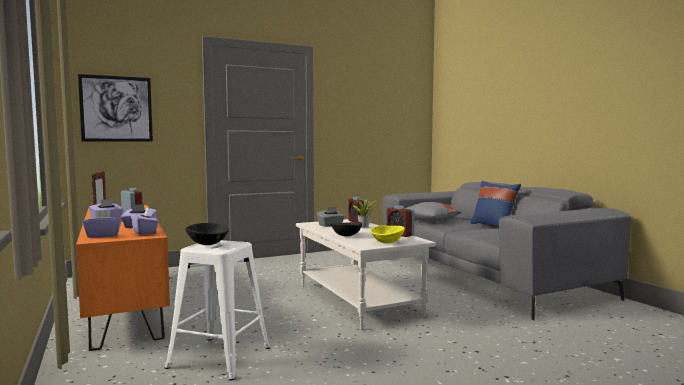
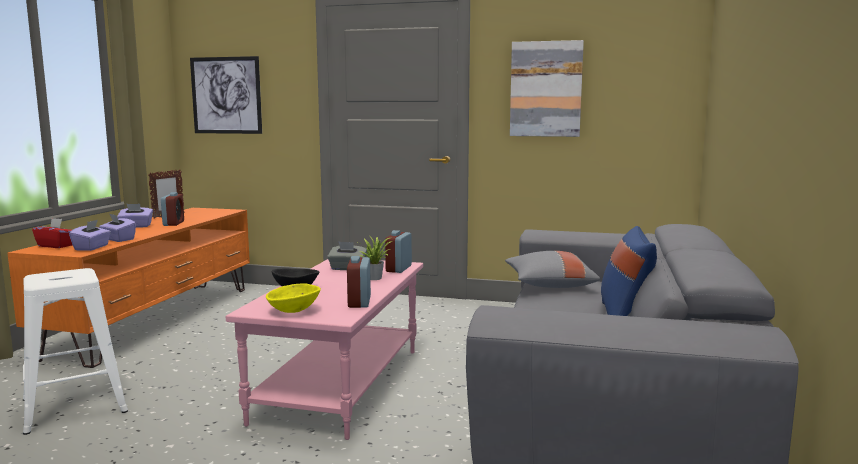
camera: 40 degrees right, 5 degrees up
(103, 235) = (56, 246): purple tissue box -> red tissue box
(207, 244) = (59, 274): black bowl -> none
(357, 113) = (546, 89): none -> picture
(358, 300) = (341, 385): white coffee table -> pink coffee table

